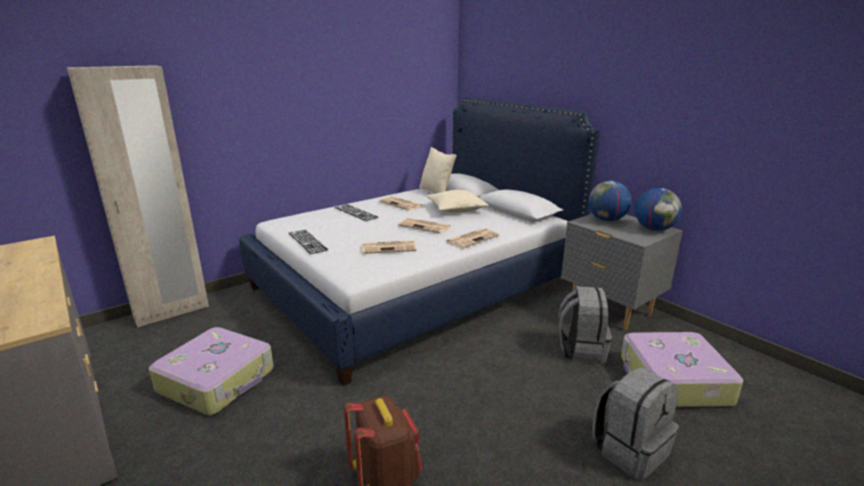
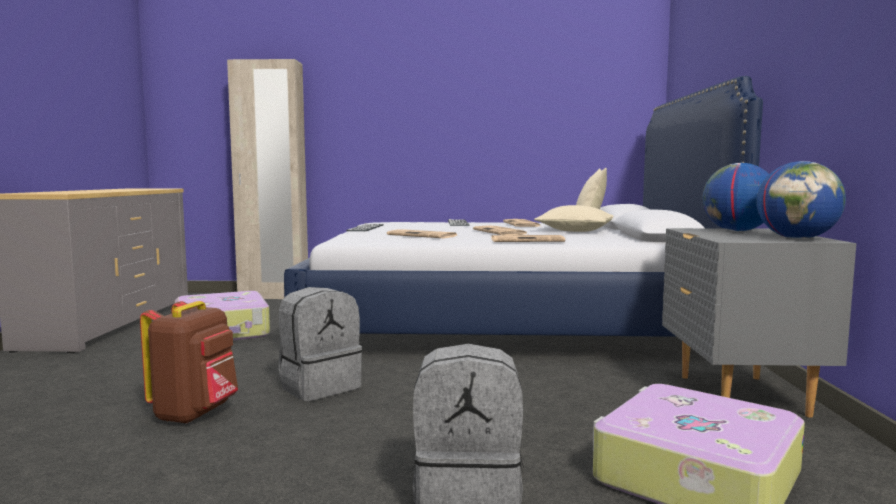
camera: 40 degrees right, 15 degrees down
(580, 349) = (603, 409): grey backpack -> grey backpack (319, 386)

